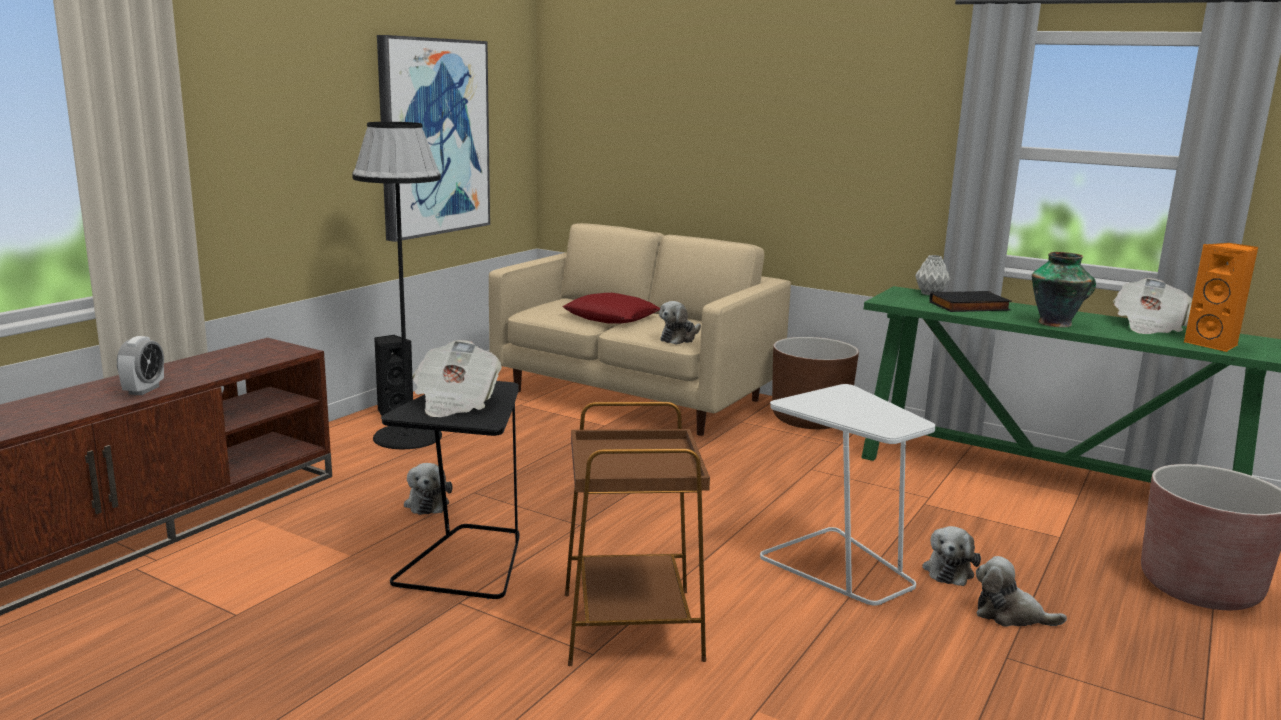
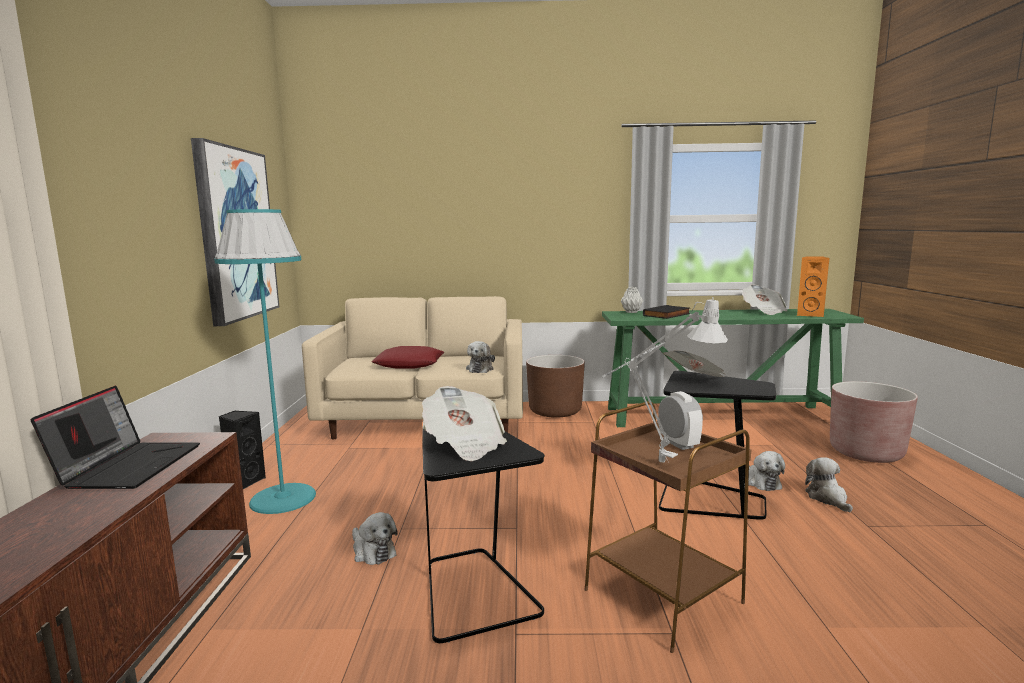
camera: 30 degrees left, 5 degrees down
(144, 390) = (76, 521): alarm clock -> alarm clock (678, 444)
(219, 360) = (128, 465): none -> laptop
(408, 436) = (283, 498): black floor lamp -> turquoise floor lamp
(603, 463) = (653, 461): none -> grey table lamp
(838, 400) = (696, 380): none -> newspaper
(840, 567) = (710, 500): white side table -> black side table
(1010, 615) = (827, 498): plush toy -> plush toy turned 90 degrees clockwise
(1056, 323) = (726, 316): vase -> none

